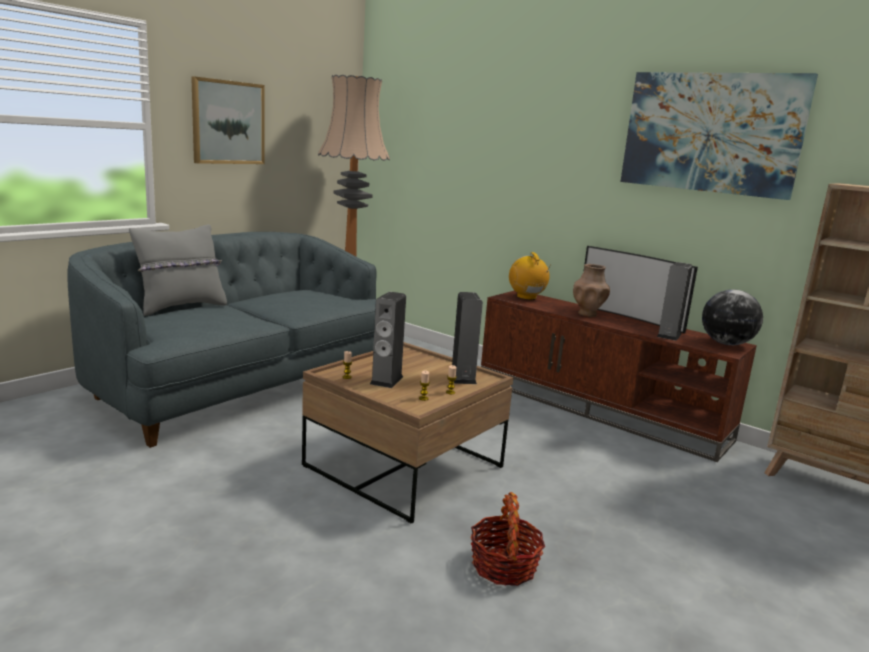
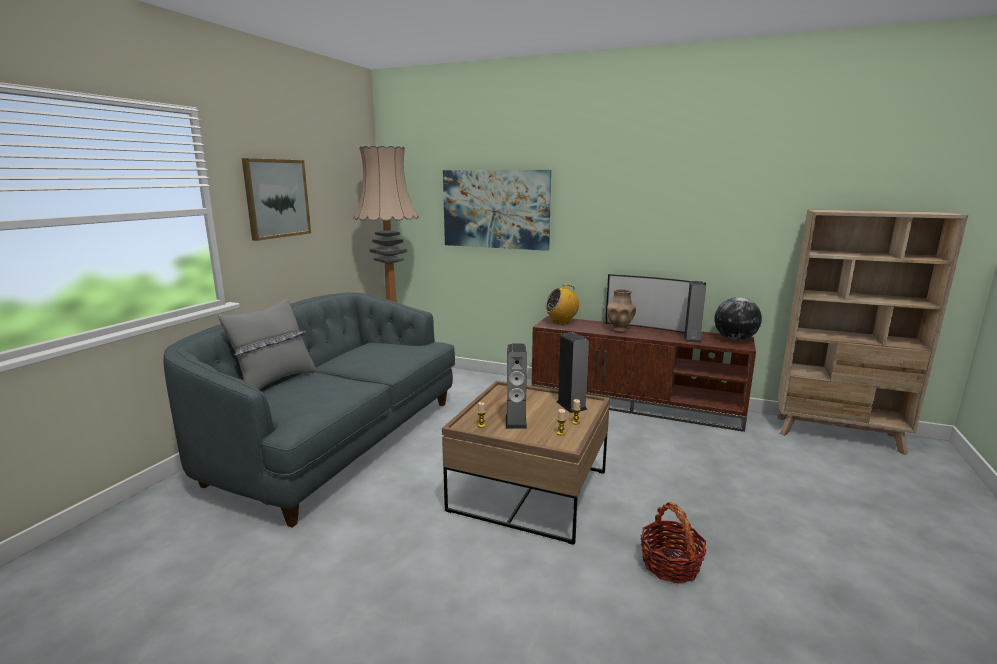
camera: 15 degrees left, 0 degrees up
(526, 297) = (561, 322): radio -> radio turned 75 degrees counterclockwise
(710, 133) = (702, 177): picture -> picture (496, 209)

